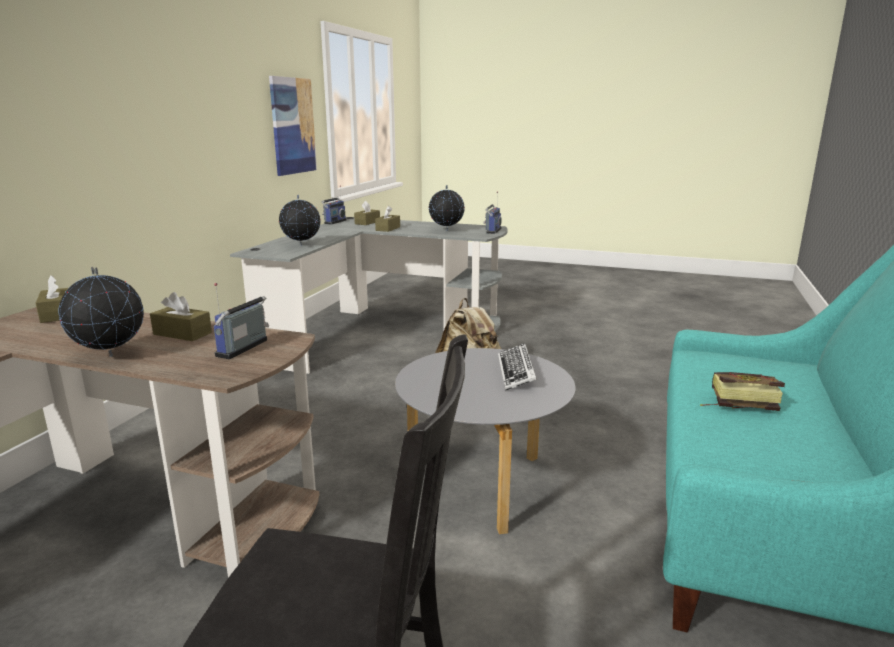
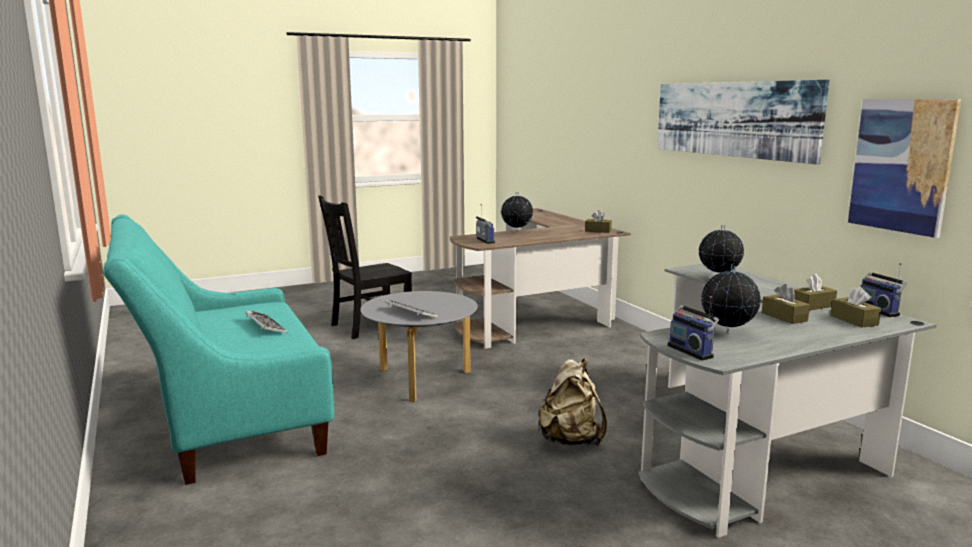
camera: 135 degrees right, 5 degrees down
(170, 92) = (732, 119): none -> picture
(182, 333) = (525, 238): brown tissue box -> brown tissue box (813, 306)
(735, 404) = (265, 326): book -> keyboard

